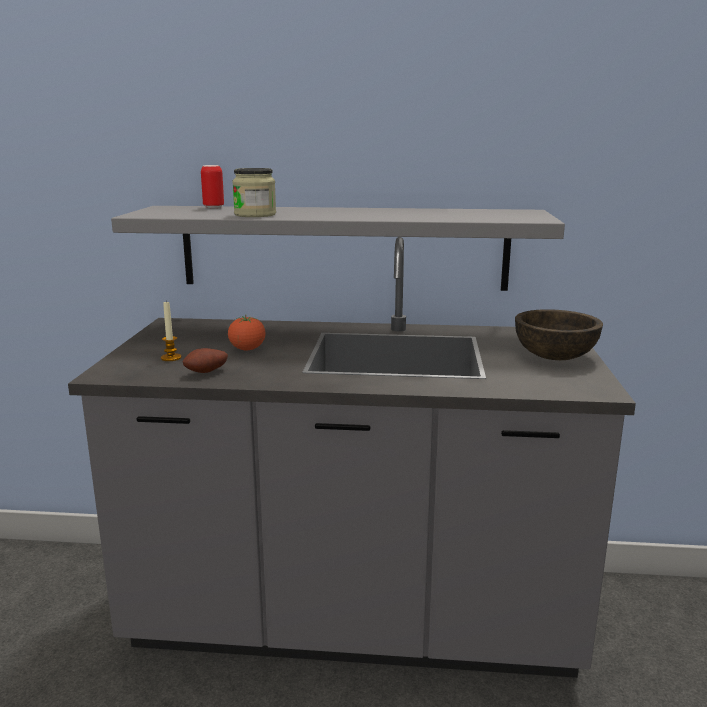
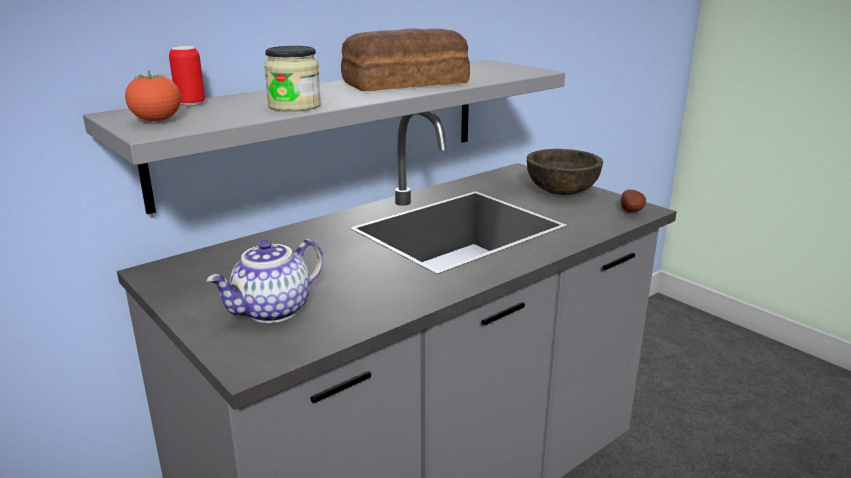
camera: 45 degrees left, 5 degrees up
(171, 358) = (273, 311): candle -> teapot
(207, 373) = (356, 311): potato -> potato (632, 211)
(247, 349) = (327, 270): tomato -> tomato (157, 121)
(387, 213) = (408, 83): none -> bread

